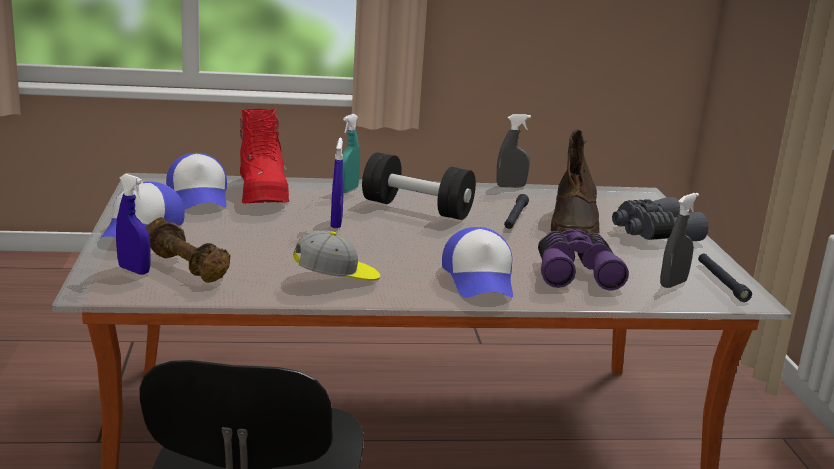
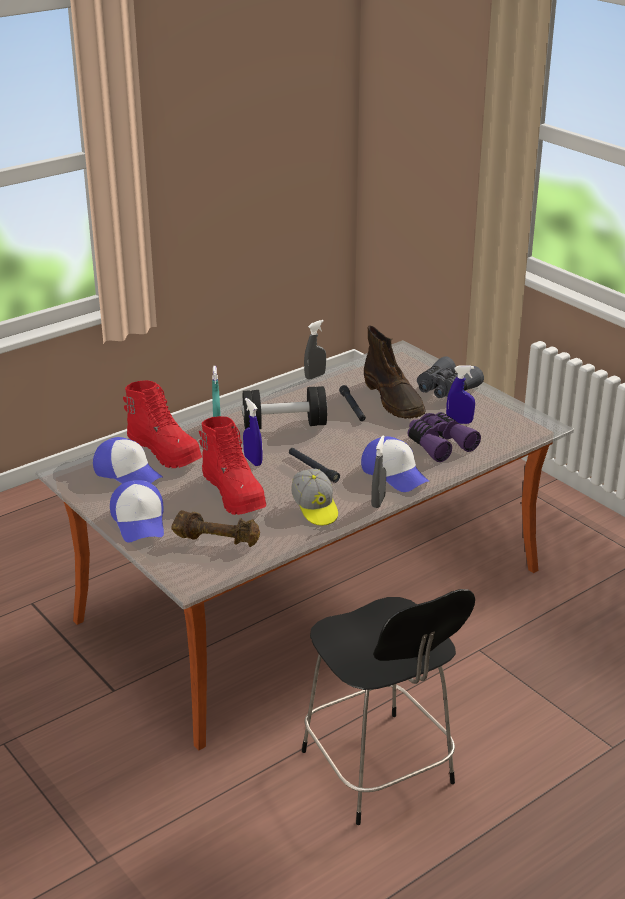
camera: 30 degrees left, 10 degrees up
(134, 270) = (190, 557): blue spray bottle -> blue spray bottle (459, 422)
(271, 240) = (234, 494): none -> red boot
(336, 277) = (315, 508): cap -> cap turned 120 degrees clockwise
(673, 284) = (497, 431): grey spray bottle -> grey spray bottle (378, 501)
(721, 282) = (520, 418): black flashlight -> black flashlight (313, 468)

